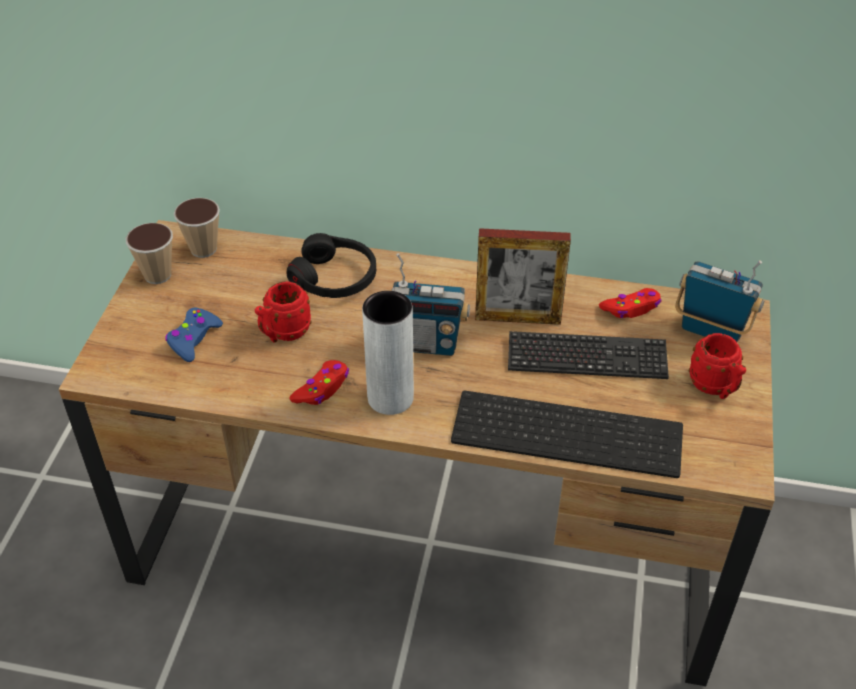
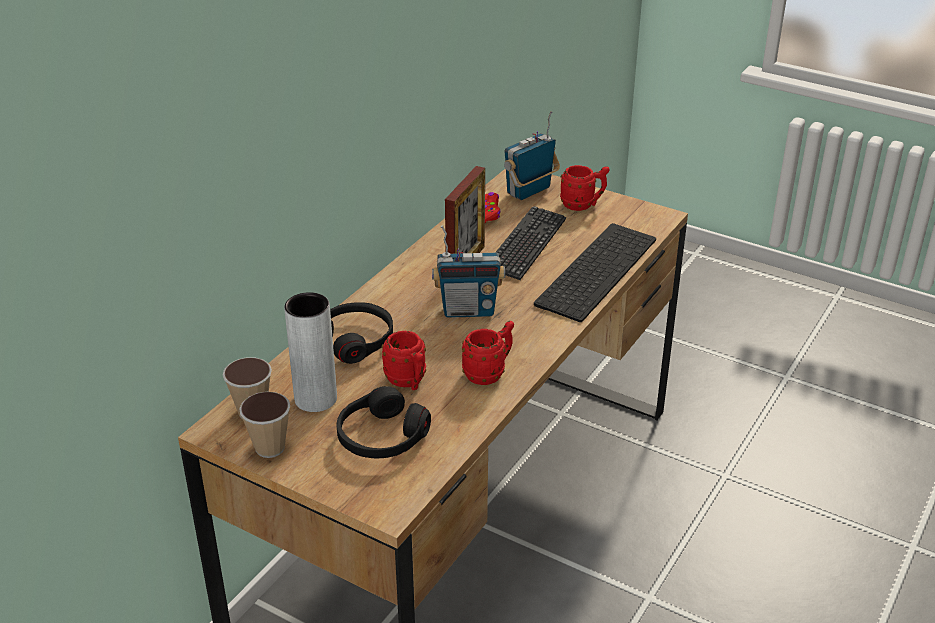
camera: 70 degrees left, 10 degrees down
(193, 339) = (381, 437): blue game controller -> black headphones
(322, 388) = (489, 373): red game controller -> red mug
(390, 398) = (519, 340): grey vase -> grey vase (315, 399)
(427, 344) = (468, 310): radio -> radio turned 60 degrees clockwise

